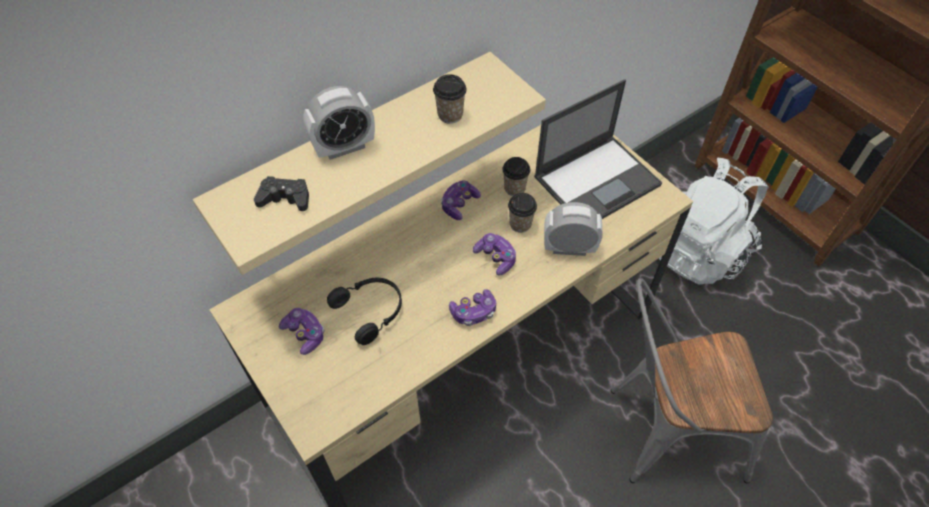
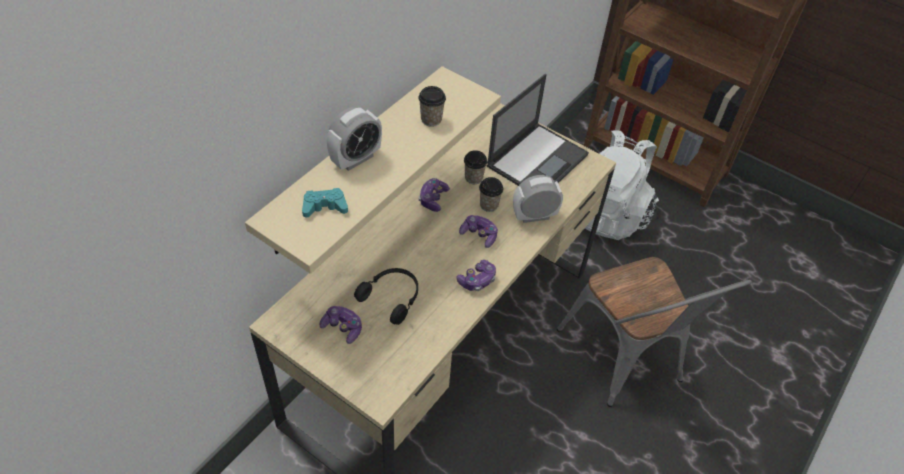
camera: 20 degrees left, 5 degrees down
(285, 198) = (324, 207): black game controller -> turquoise game controller
(664, 430) = (626, 361): grey chair -> grey chair turned 90 degrees counterclockwise

